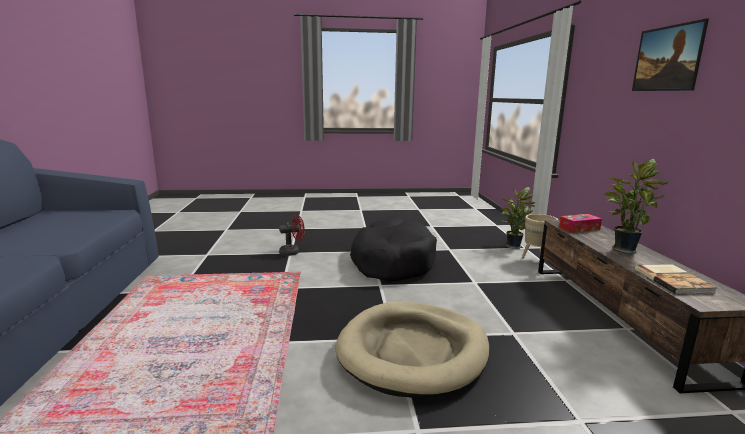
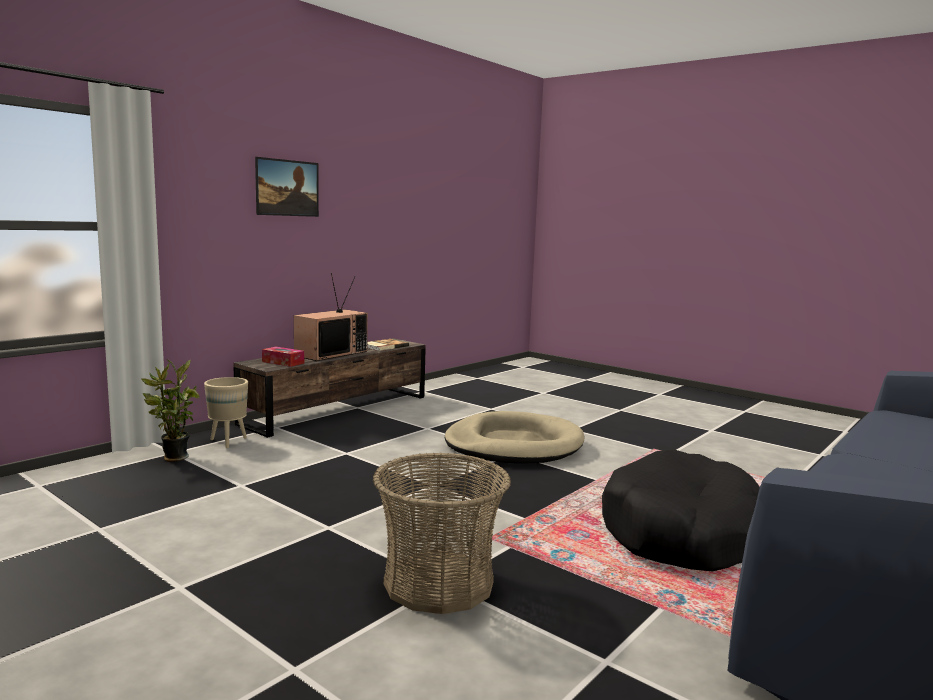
camera: 135 degrees left, 5 degrees down
(292, 252) = (439, 583): red fan -> basket
(392, 262) = (352, 501): black dog bed -> black dog bed (681, 532)
(623, 249) = (331, 353): potted plant -> television

